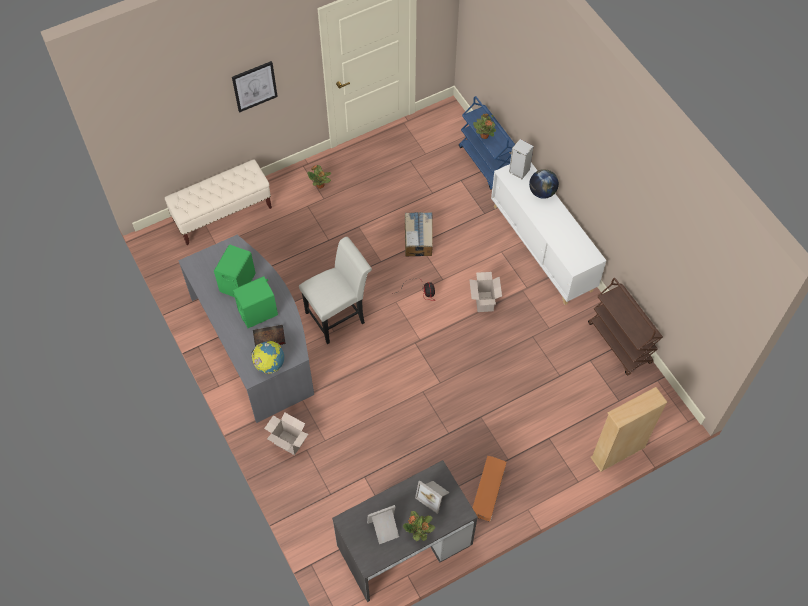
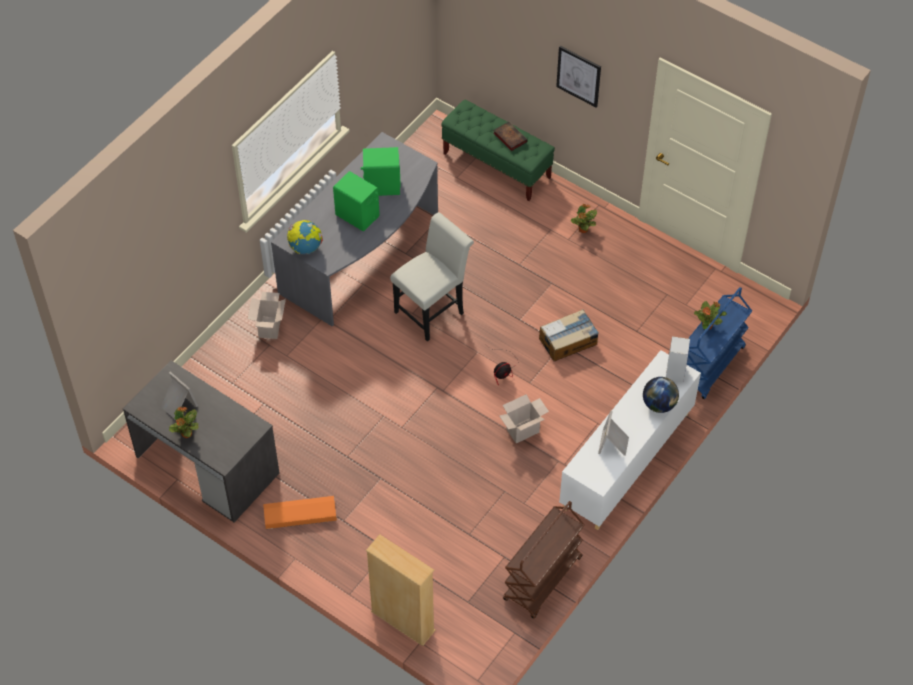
camera: 65 degrees right, 5 degrees down
(223, 214) = (497, 166): beige bench -> green bench
(268, 338) = (333, 235): book -> book (509, 137)
(339, 315) = (433, 310): white chair -> white chair turned 75 degrees counterclockwise
(434, 495) = (230, 432): picture frame -> picture frame (614, 444)

